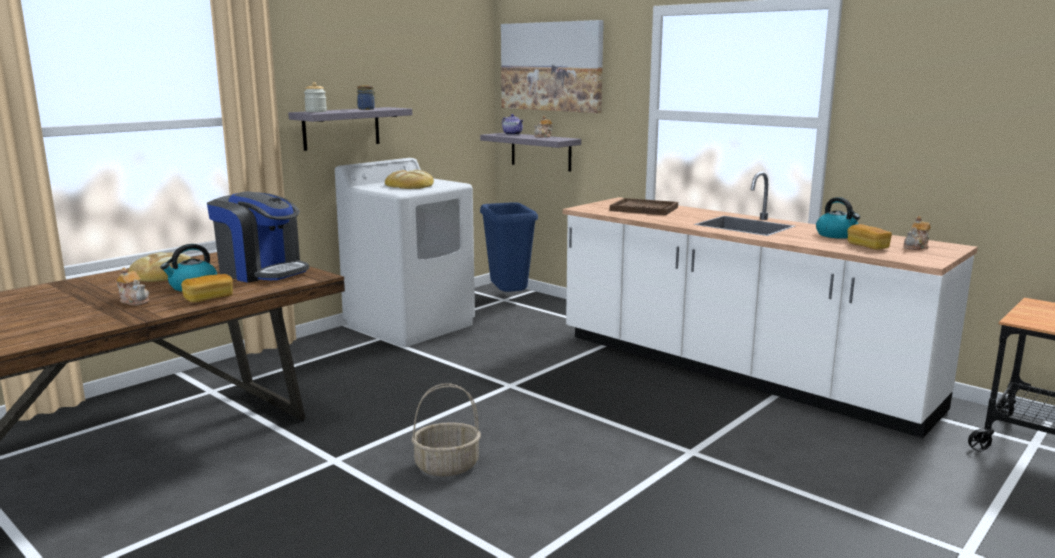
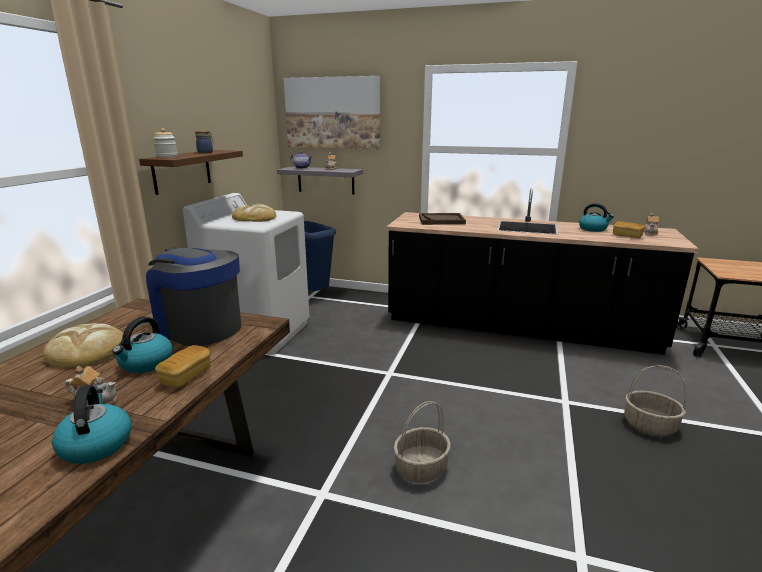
camera: 25 degrees left, 5 degrees up
(108, 320) = (96, 444): none -> kettle
(262, 272) = (199, 327): coffee machine -> coffee machine turned 150 degrees counterclockwise
(341, 128) = (182, 171): grey shelf -> brown shelf
(735, 371) = (518, 327): white counter -> black counter
(773, 496) = (649, 425): none -> basket

